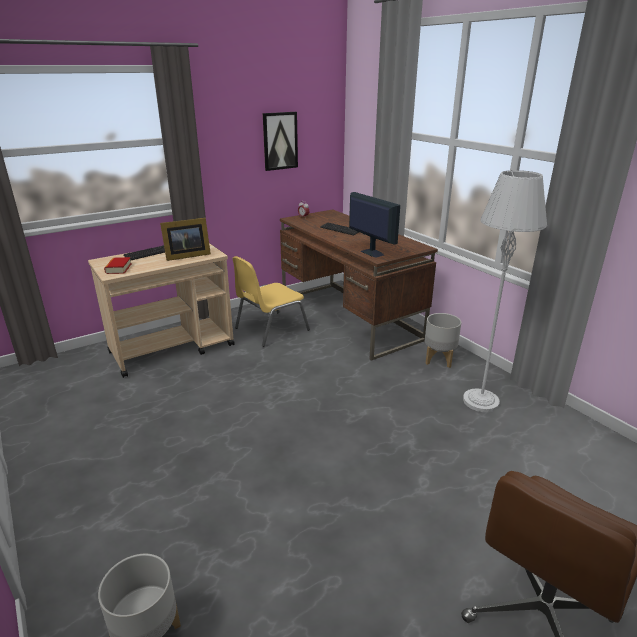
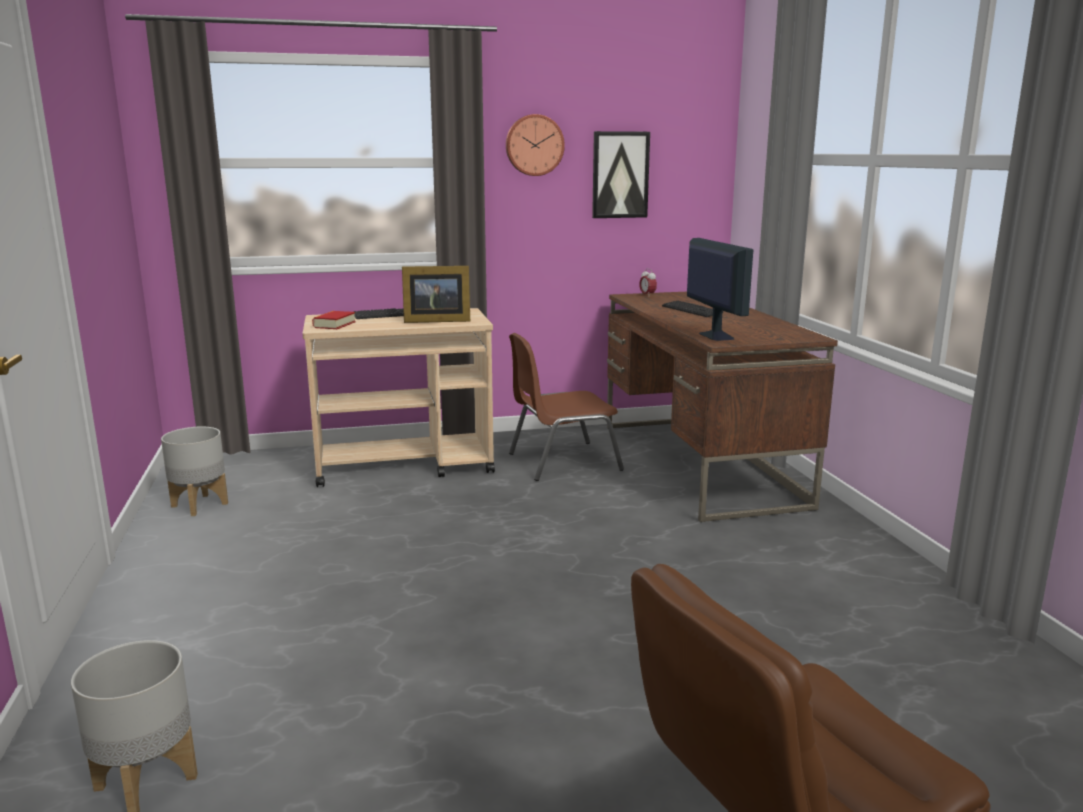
camera: 20 degrees right, 10 degrees down
(226, 125) = (534, 145): none -> wall clock
(270, 329) = (562, 461): yellow chair -> brown chair
(439, 360) = (824, 539): grey planter -> grey planter (199, 505)
(481, 401) = (868, 608): grey floor lamp -> none

